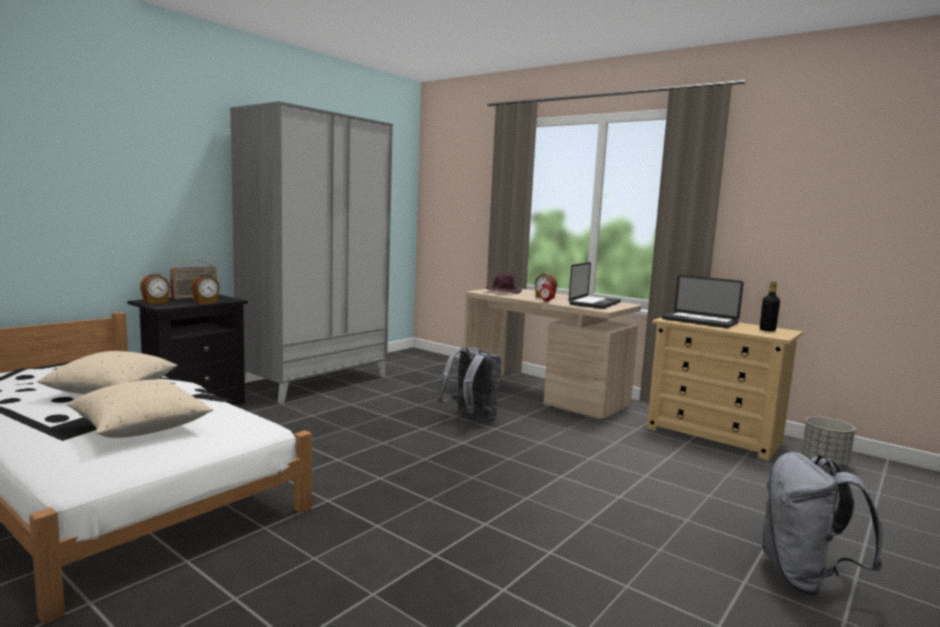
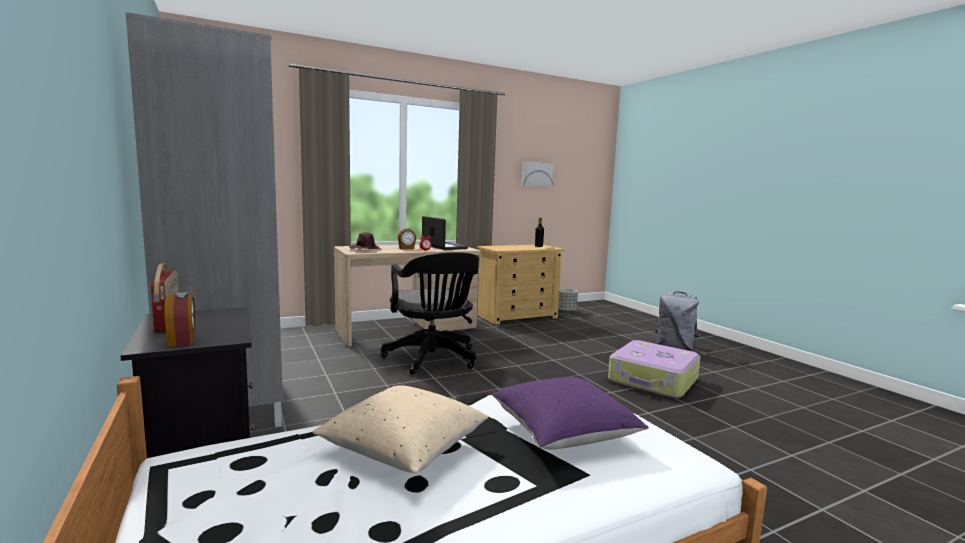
camera: 65 degrees left, 0 degrees up
(141, 429) = (563, 433): beige pillow -> purple pillow
(206, 302) = (230, 321): alarm clock -> none
(471, 420) = (433, 359): grey backpack -> black office chair
(575, 556) = (653, 380): none -> suitcase
(699, 321) = (507, 247): laptop -> none
(822, 207) = (537, 174): none -> picture

